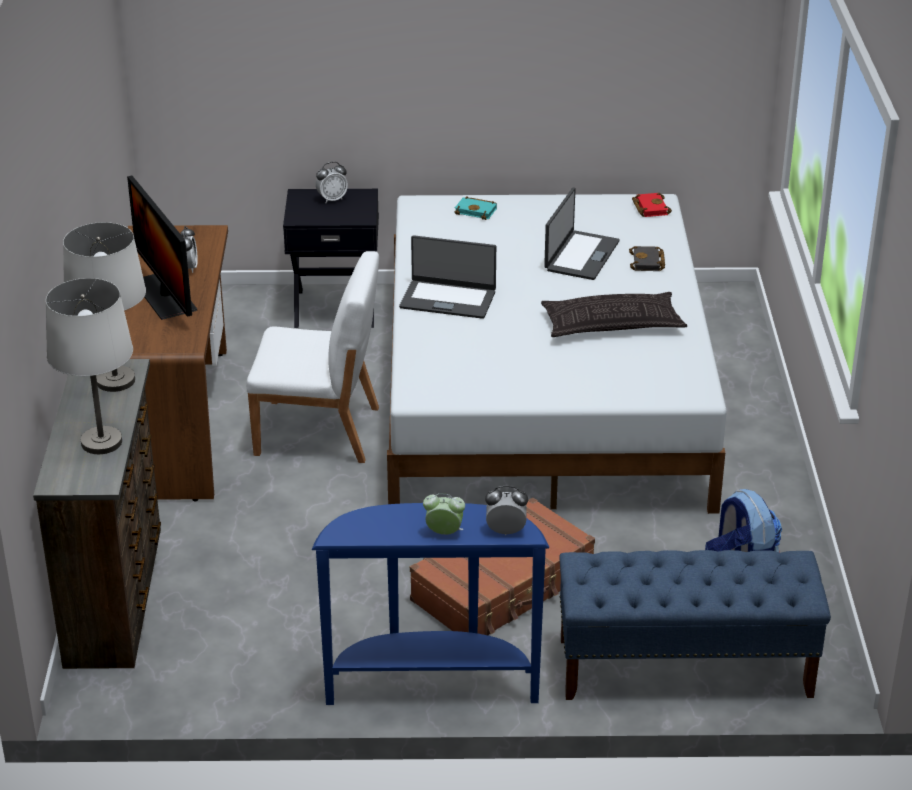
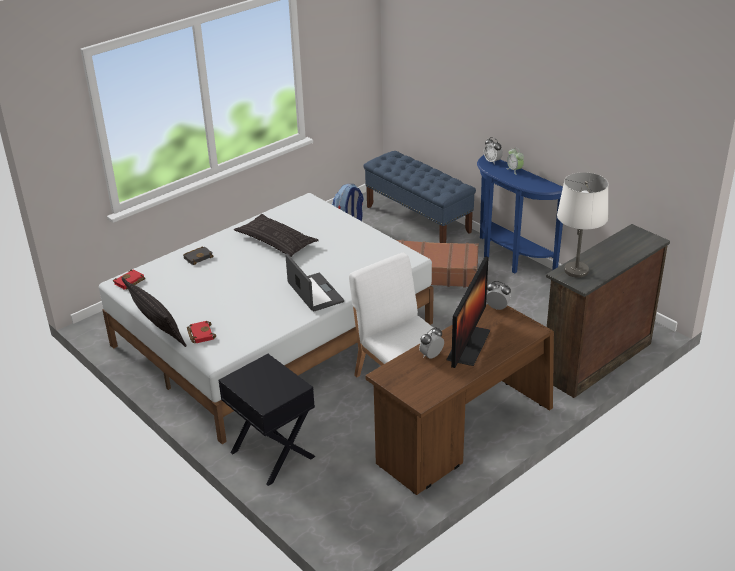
camera: 130 degrees left, 0 degrees up
(102, 442) = (615, 246): white table lamp -> none
(332, 199) = (255, 388): alarm clock -> alarm clock (497, 308)
(477, 211) = (200, 334): turquoise book -> red book
(527, 194) = (157, 328): none -> pillow
(580, 256) = (215, 278): laptop -> none

